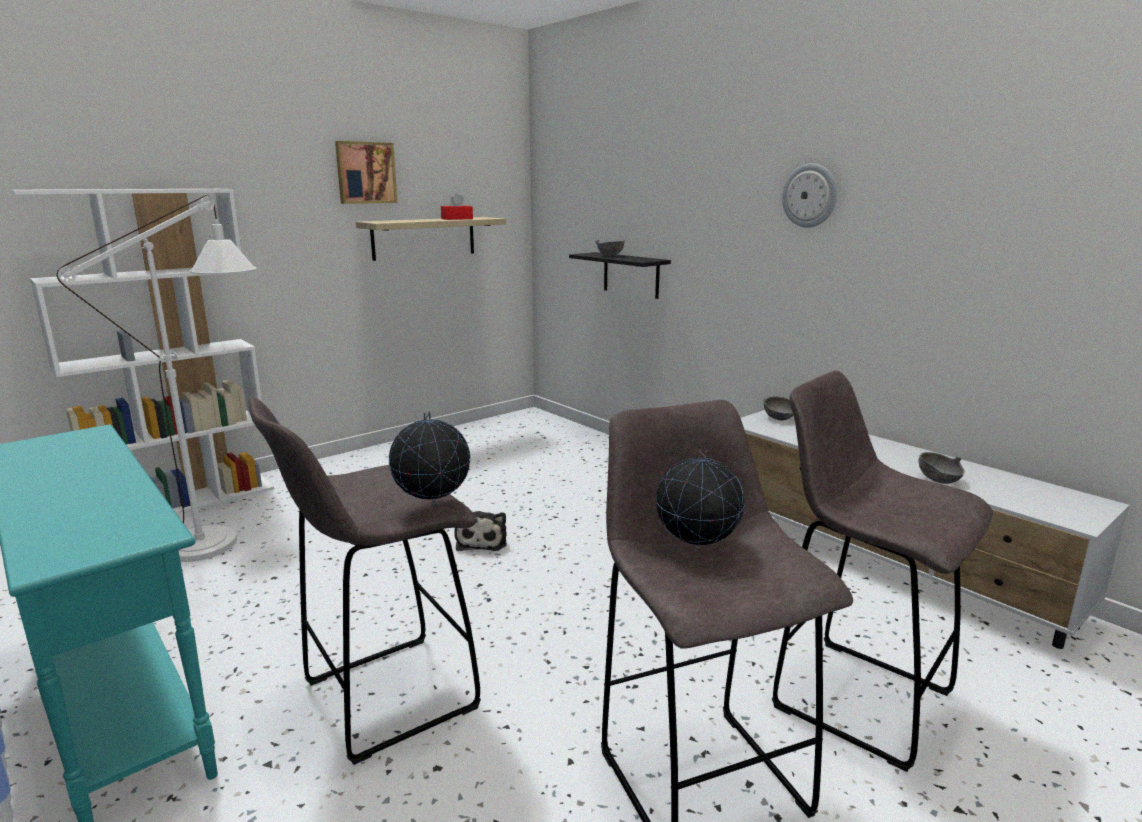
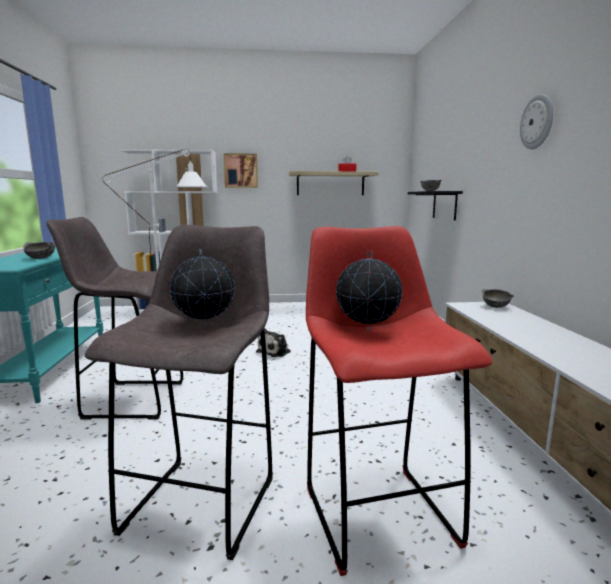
camera: 35 degrees right, 5 degrees down
(365, 173) = (297, 145): picture -> picture (241, 171)
(432, 506) = (131, 283): globe -> globe (367, 331)
(856, 697) = (377, 511): grey stool -> red stool
(939, 480) = (566, 362): grey bowl -> grey bowl (40, 258)

